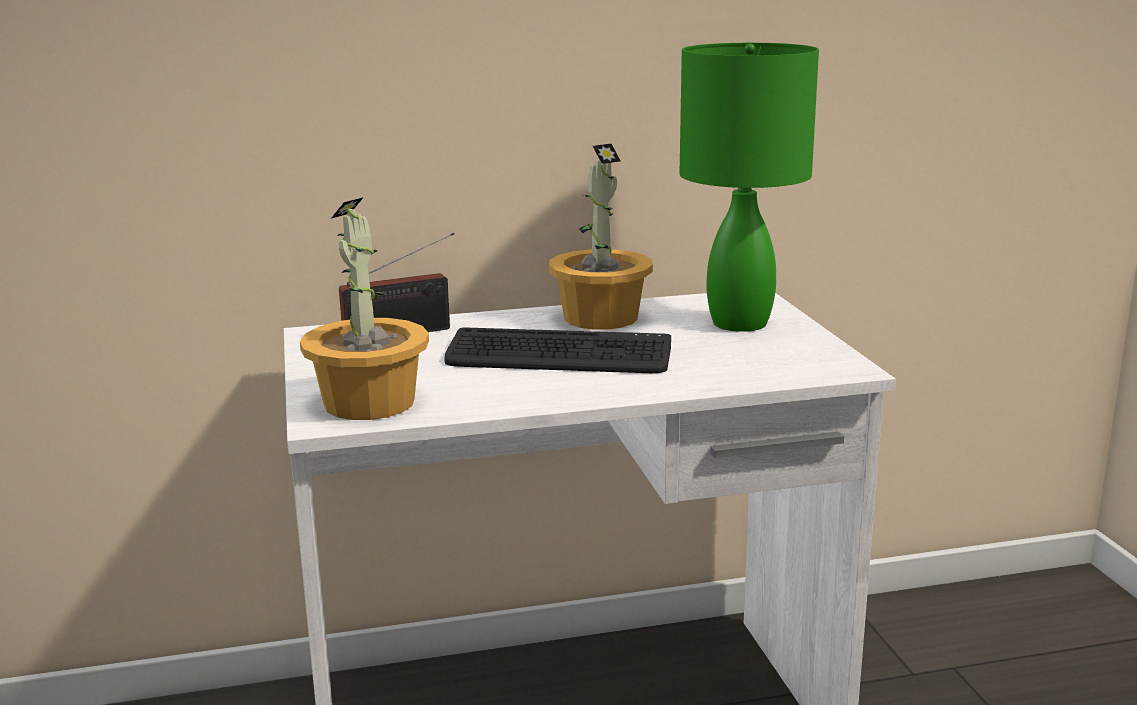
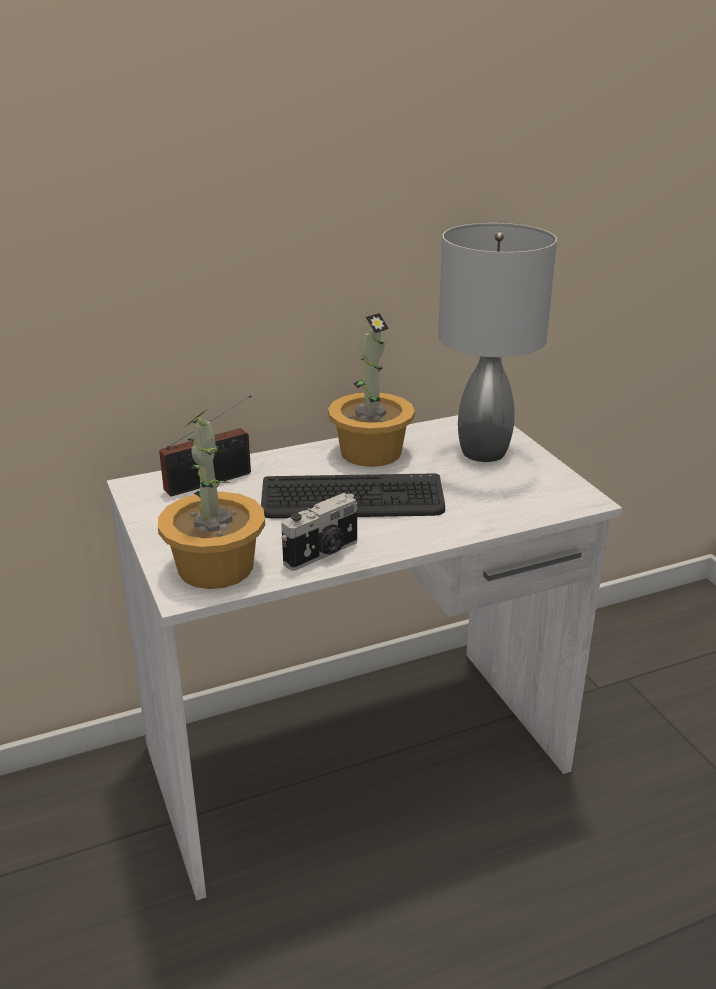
camera: 10 degrees left, 10 degrees up
(501, 398) = (323, 553): none -> camera
(740, 322) = (484, 451): green table lamp -> grey table lamp

